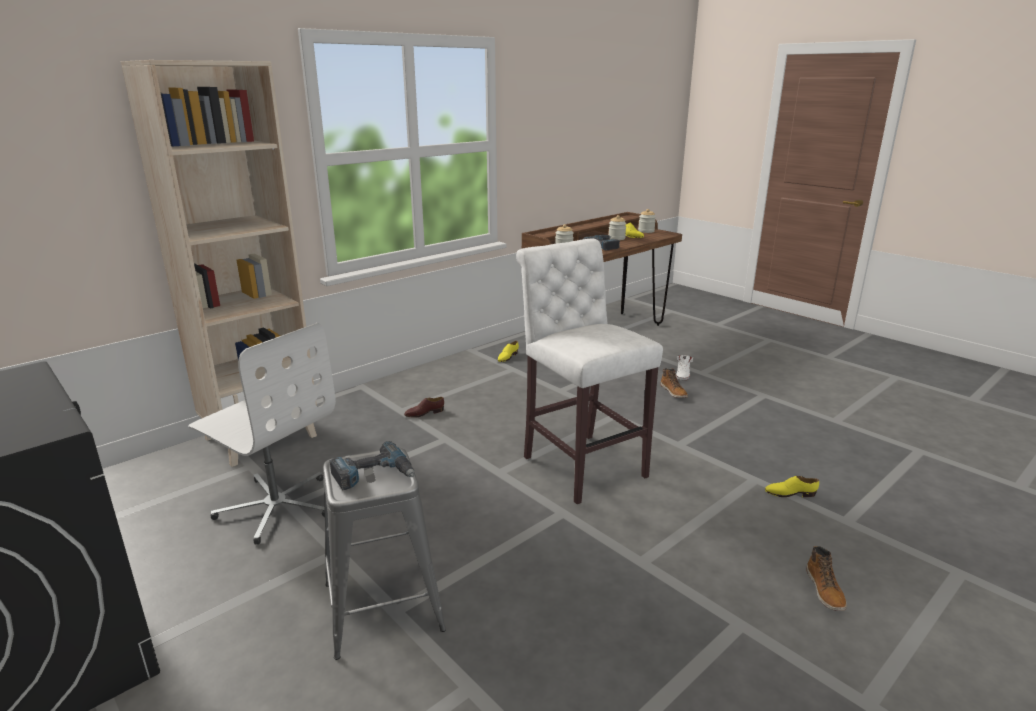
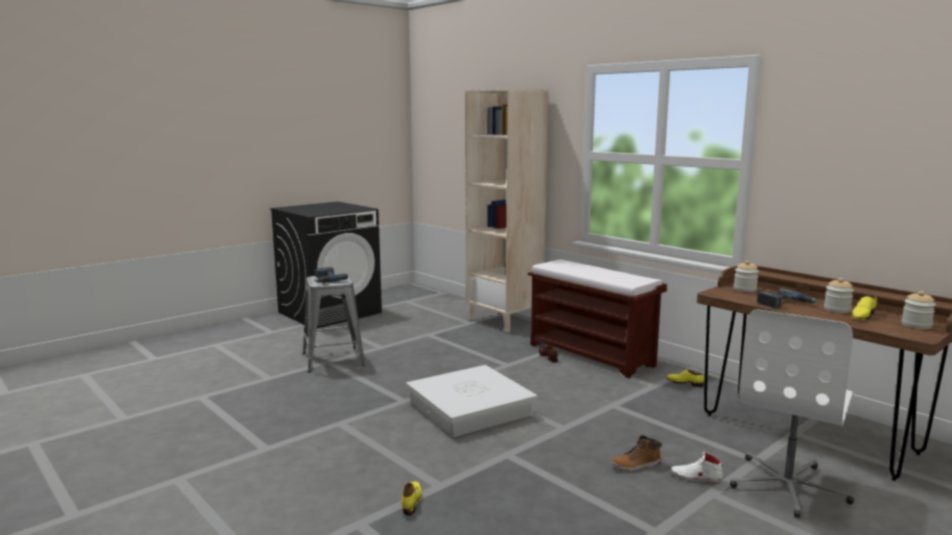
camera: 90 degrees right, 10 degrees down
(276, 506) = (427, 332): white office chair -> white office chair (788, 486)
(425, 389) = (592, 355): none -> brown bench
(580, 464) = (470, 409): white stool -> white storage box
(825, 590) = (277, 488): boot -> none

